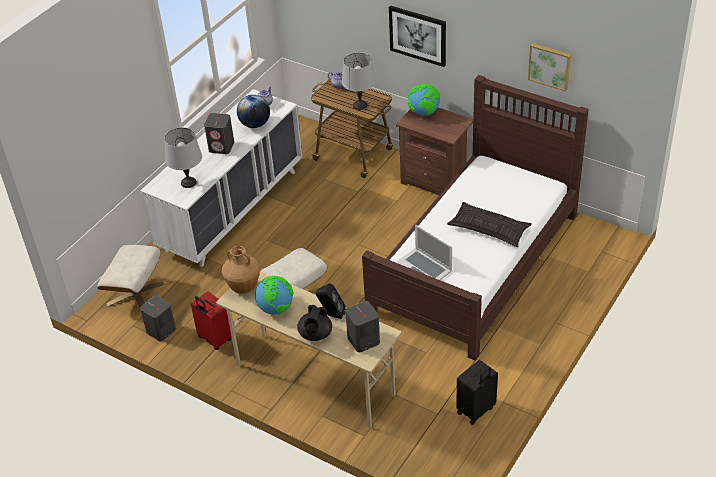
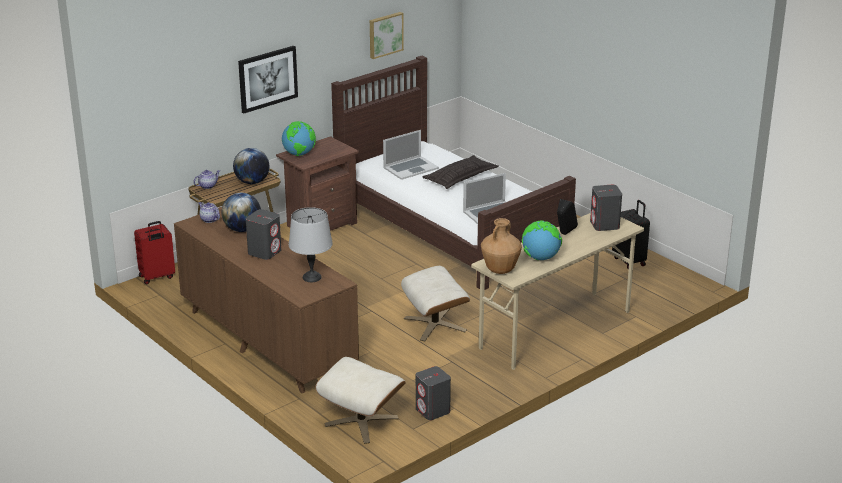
camera: 75 degrees left, 15 degrees down
(215, 339) = (467, 378): red suitcase -> red suitcase (157, 277)
(232, 210) = (266, 341): white dresser -> brown dresser
(315, 335) = (586, 245): black teapot -> none
(359, 105) = (252, 182): grey table lamp -> globe
(490, 191) = (410, 168): none -> laptop

